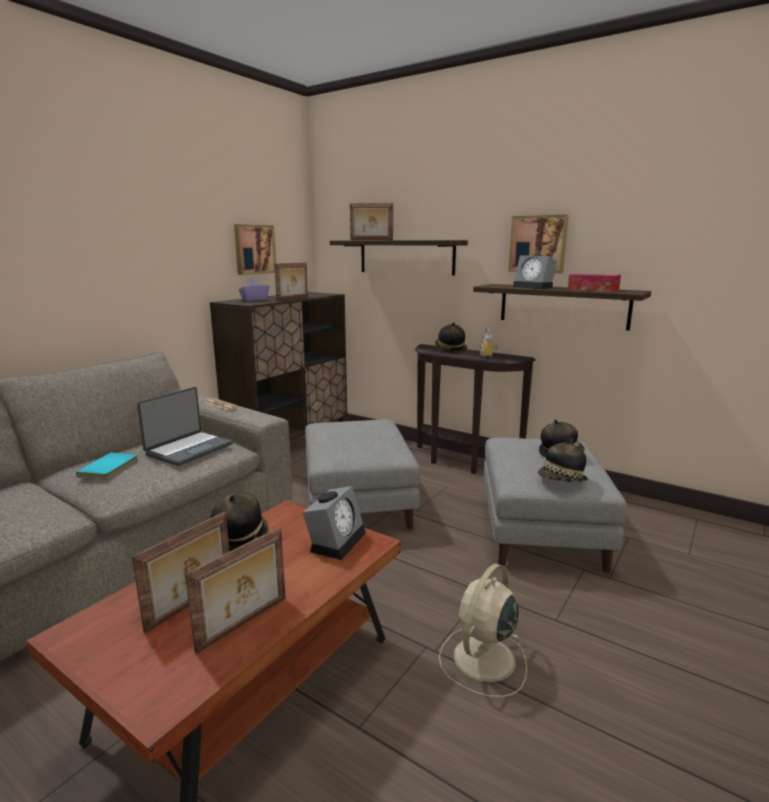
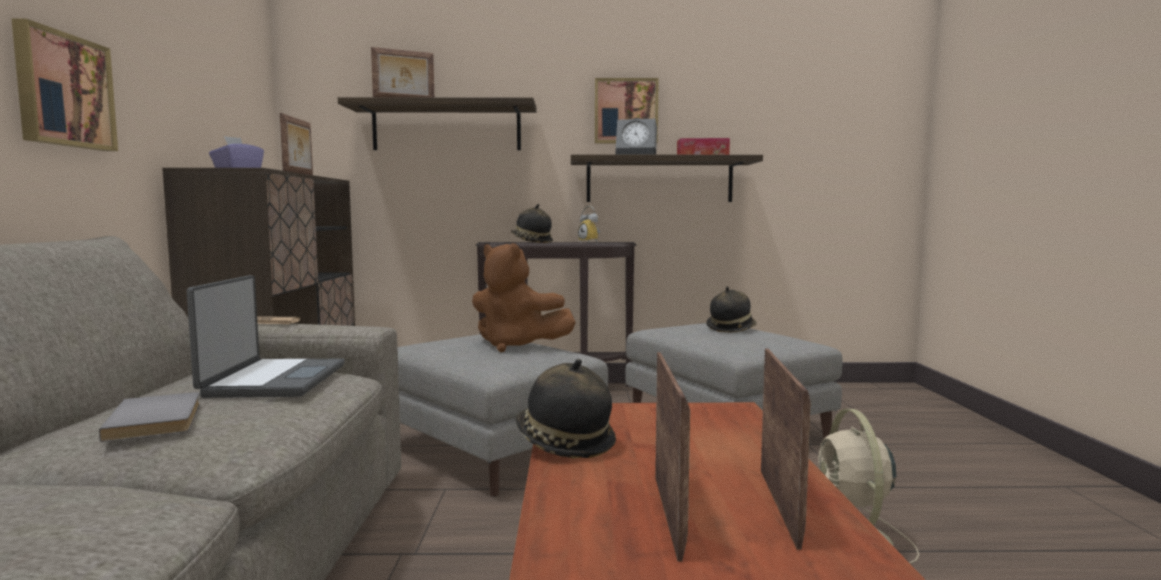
camera: 35 degrees left, 10 degrees down
(110, 468) = (159, 420): turquoise book -> grey book
(254, 249) = (215, 97): picture -> picture (62, 91)
(336, 540) = (691, 417): alarm clock -> none
(374, 439) = (516, 346): none -> brown plush toy
(561, 480) = (775, 343): hat -> none

